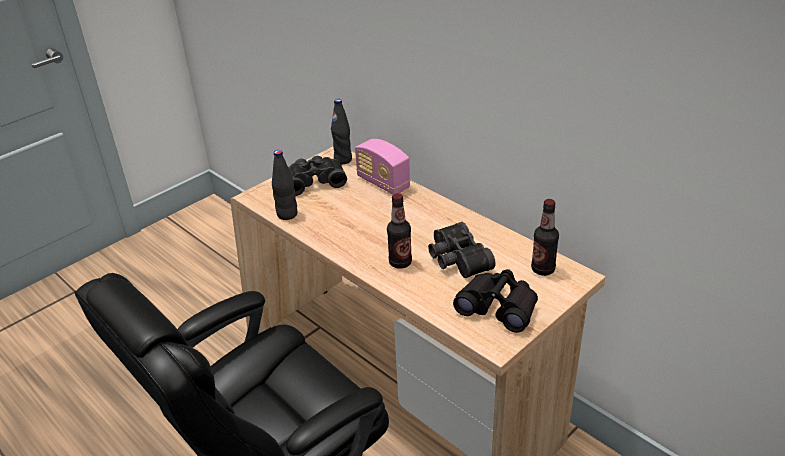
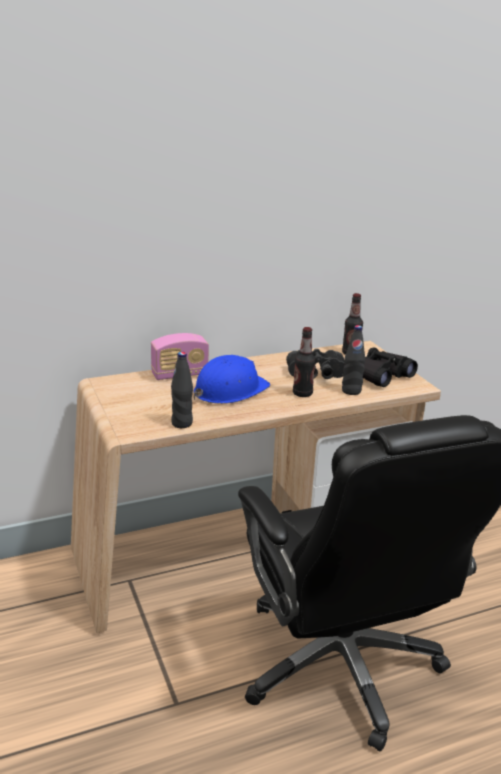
camera: 70 degrees left, 10 degrees down
(313, 181) = (138, 401): black binoculars -> none
(343, 160) = (117, 381): black bottle -> black bottle (351, 391)
(372, 218) = (229, 390): none -> blue hard hat

